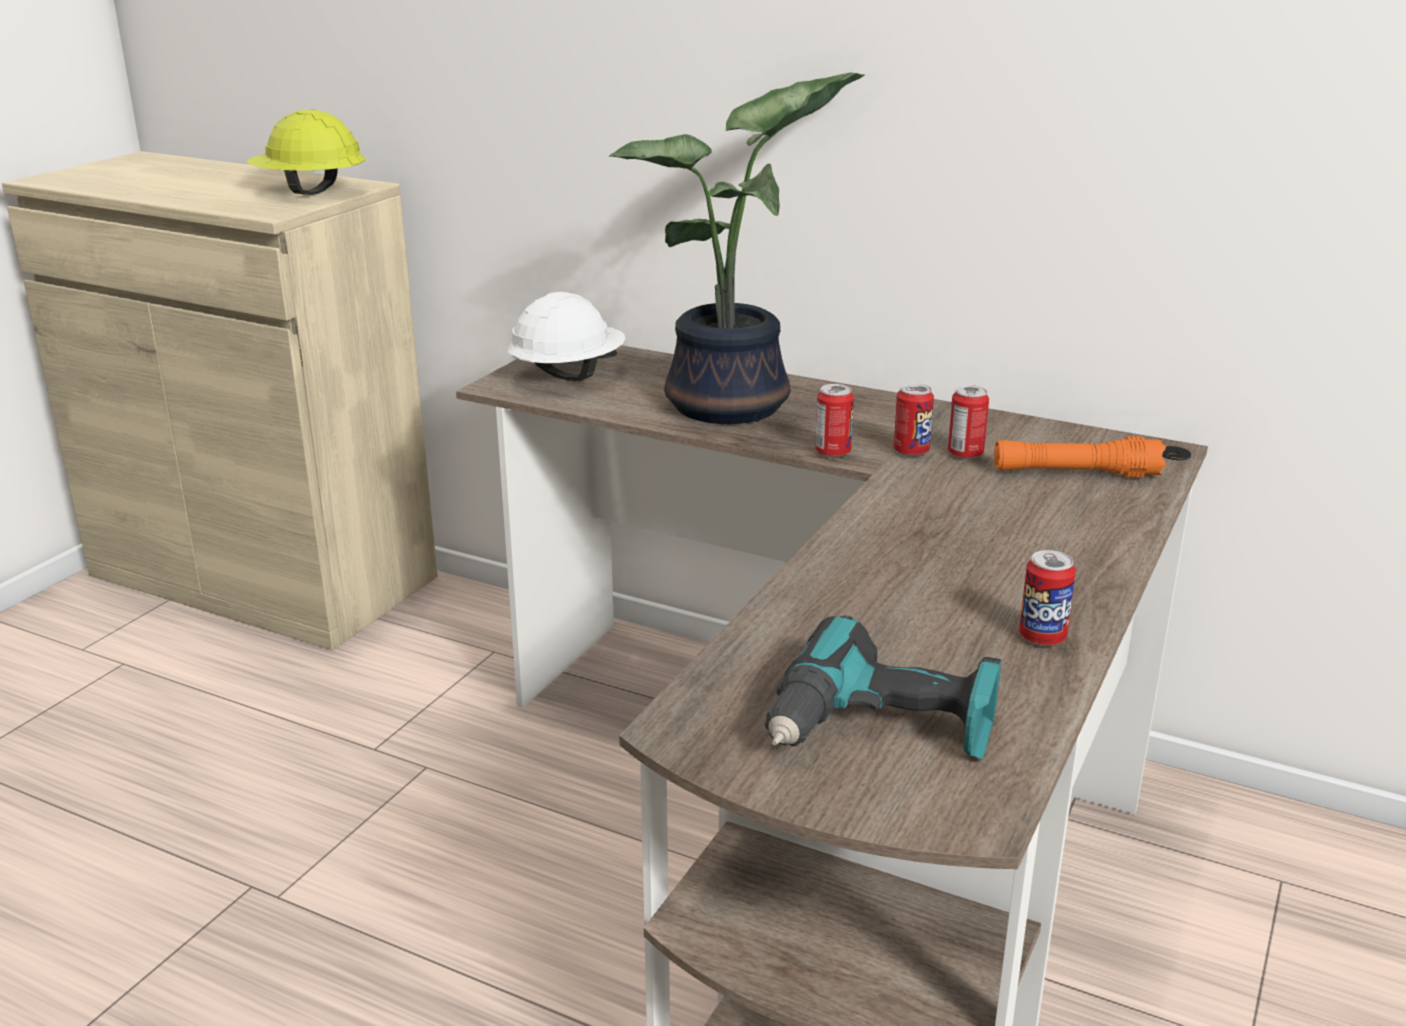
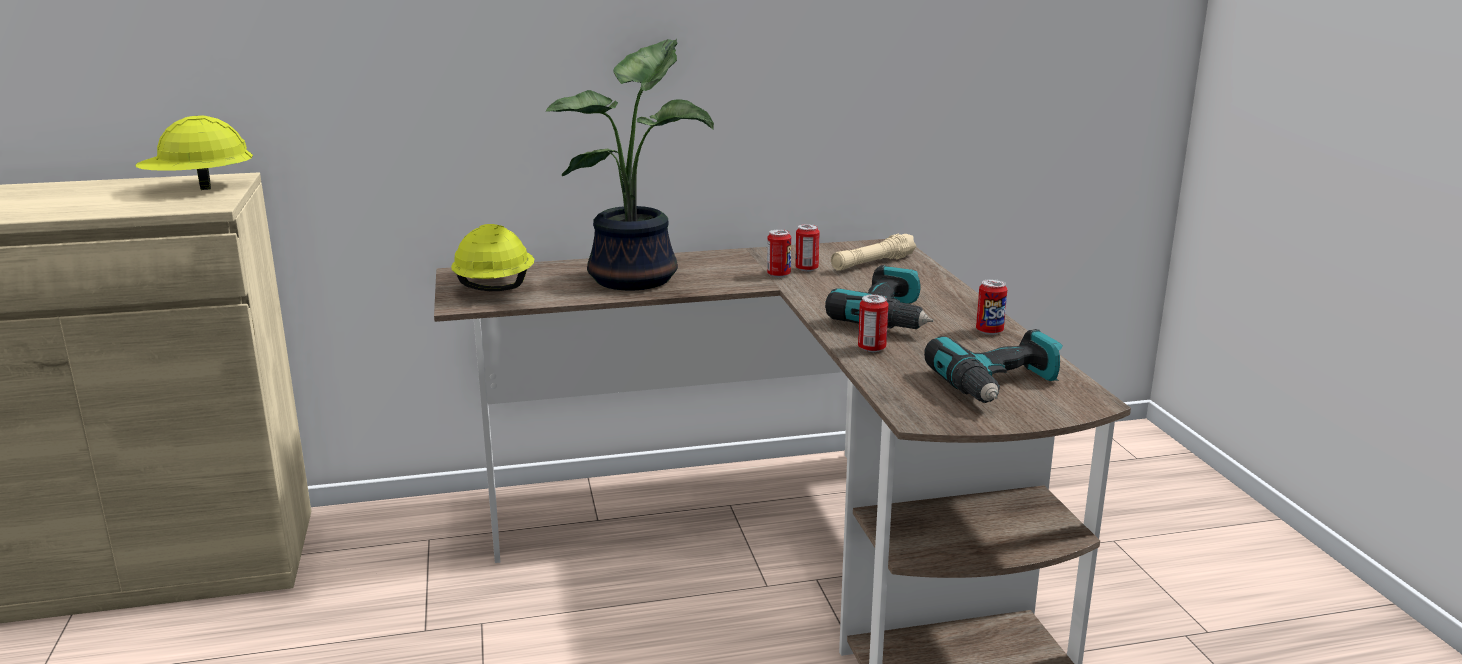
camera: 40 degrees left, 5 degrees down
(567, 375) = (494, 288): white hard hat -> yellow hard hat
(833, 452) = (740, 285): can -> can (871, 348)
(937, 563) = (889, 317): none -> power drill
(1075, 473) = (872, 263): orange flashlight -> beige flashlight

